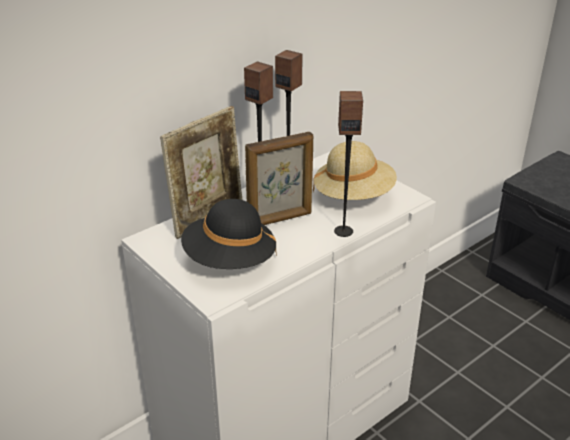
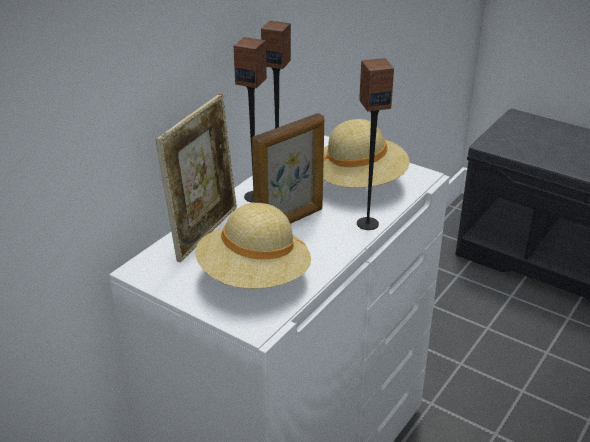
camera: 15 degrees left, 0 degrees up
(229, 260) = (254, 277): black hat -> beige hat

